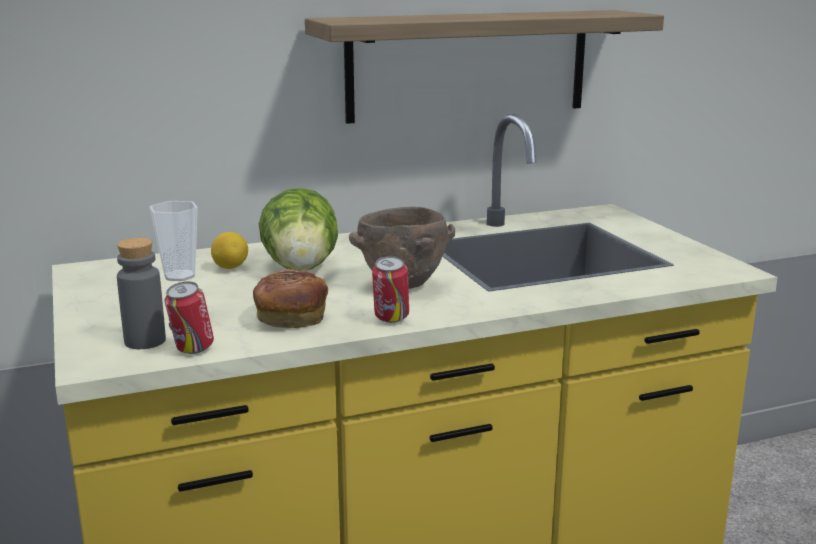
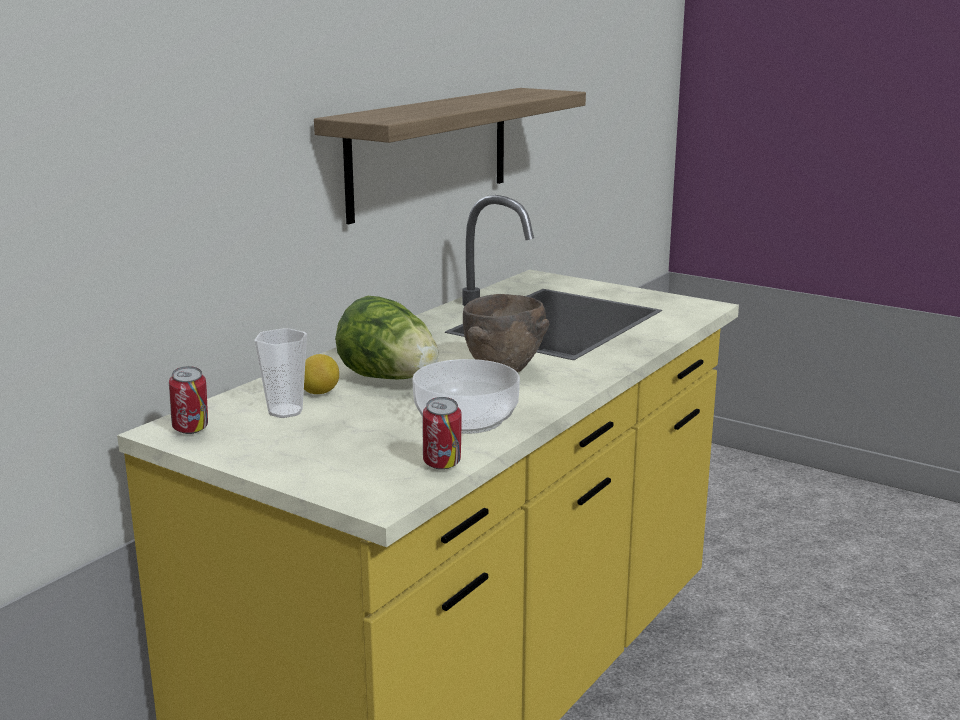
camera: 35 degrees left, 0 degrees up
(145, 341) = (383, 471): grey bottle -> none
(290, 318) = (467, 419): bread -> bowl
(391, 320) = (548, 400): can -> can (191, 431)

